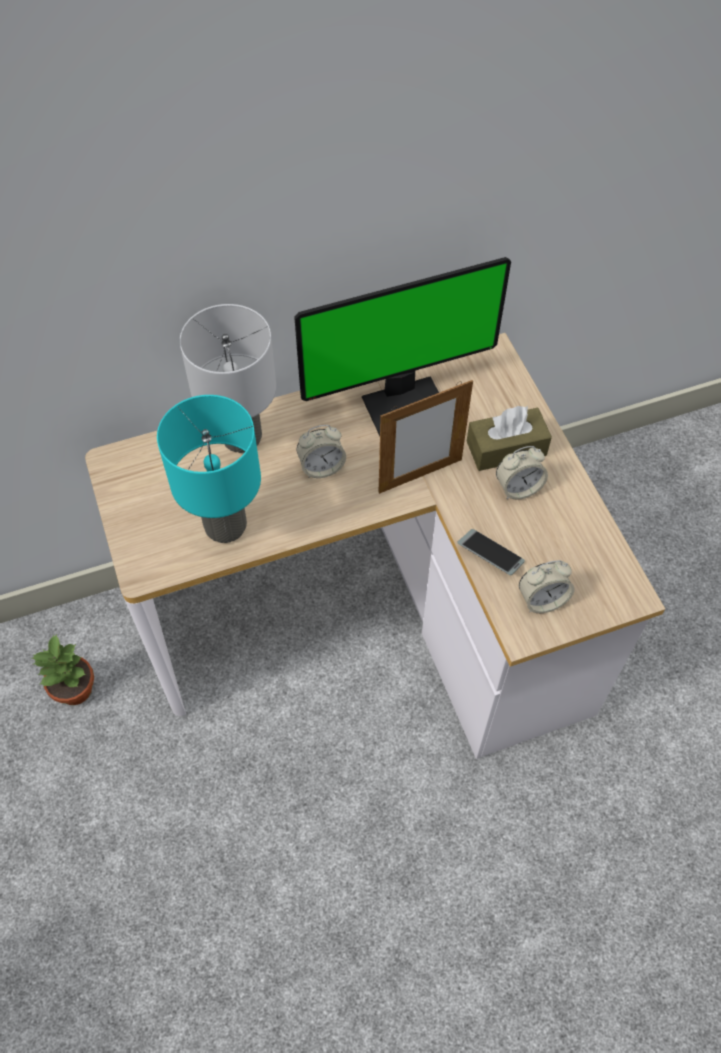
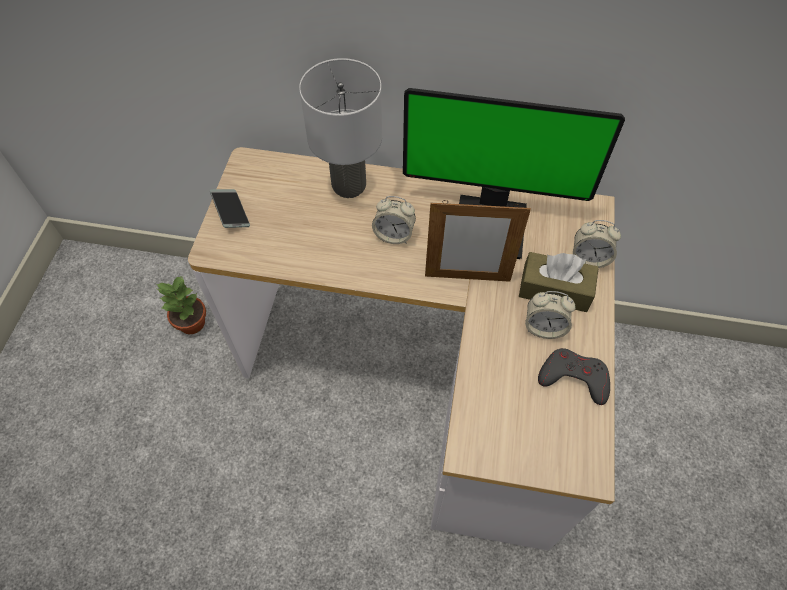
camera: 30 degrees right, 0 degrees up
(228, 528) = (293, 248): turquoise table lamp -> none
(490, 555) = (483, 371): phone -> phone (231, 212)
(542, 599) = (504, 432): alarm clock -> alarm clock (589, 258)
(571, 521) = (574, 378): none -> grey game controller

